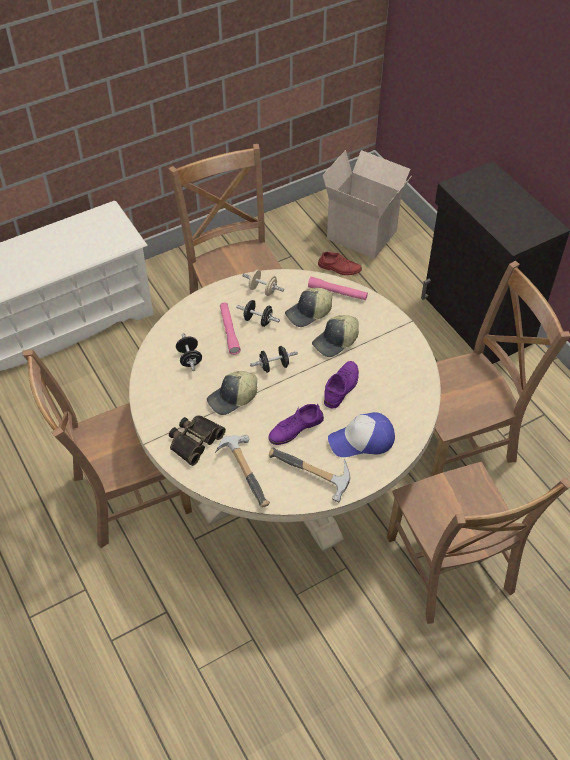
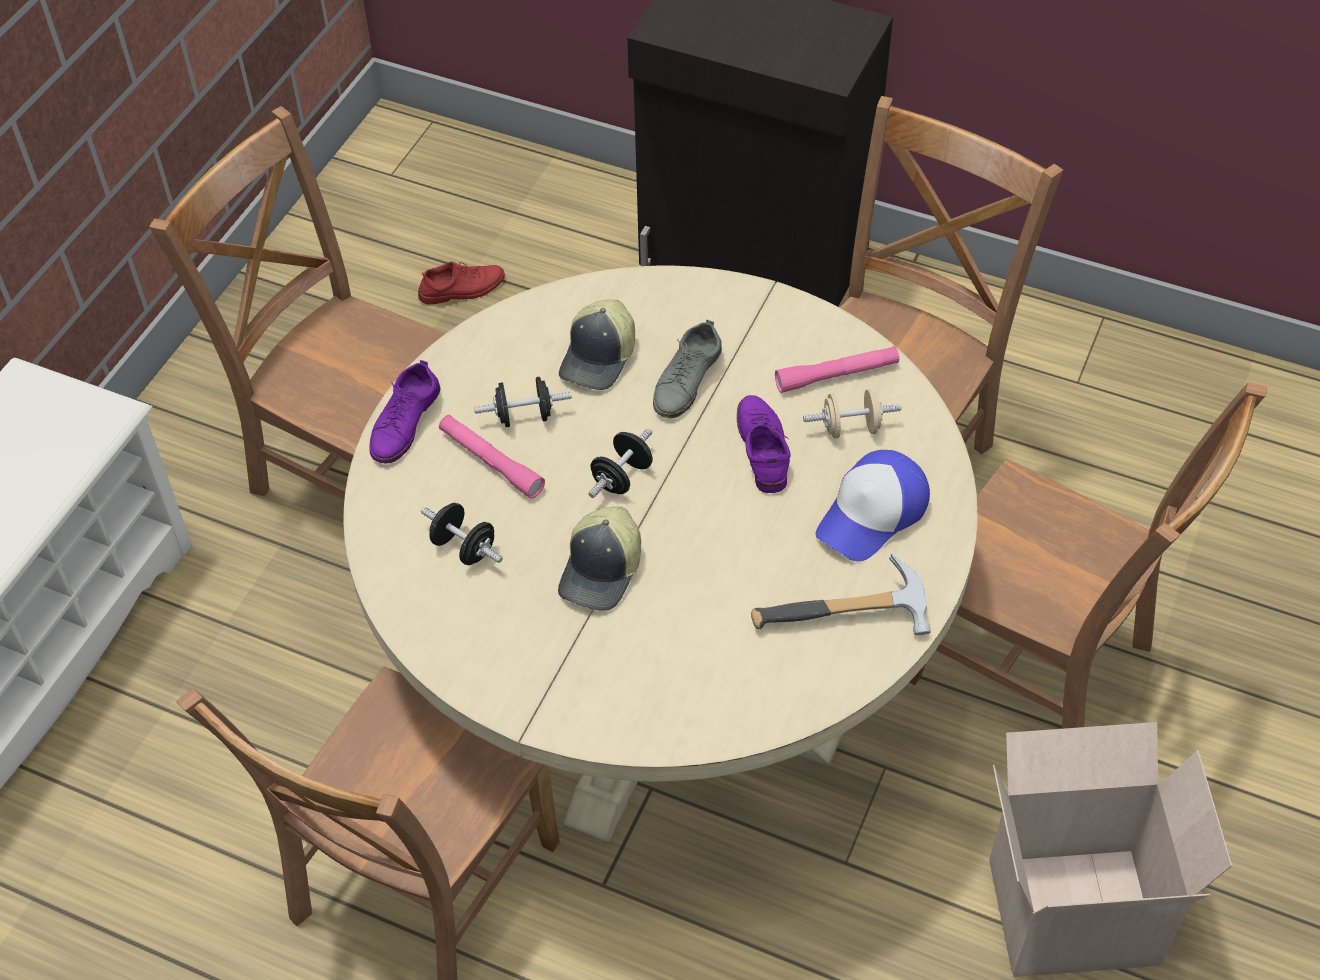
camera: 35 degrees left, 0 degrees up
(194, 440) = (602, 680): binoculars -> none
(248, 471) = (740, 675): hammer -> none
(263, 290) = (485, 361): beige dumbbell -> beige dumbbell (850, 428)
(295, 428) = (752, 558): purple shoe -> purple shoe (405, 423)
(336, 341) = (687, 380): cap -> grey shoe
(337, 292) = (615, 299): pink flashlight -> pink flashlight (836, 375)
(363, 234) = (456, 212): cardboard box -> cardboard box (1074, 906)

